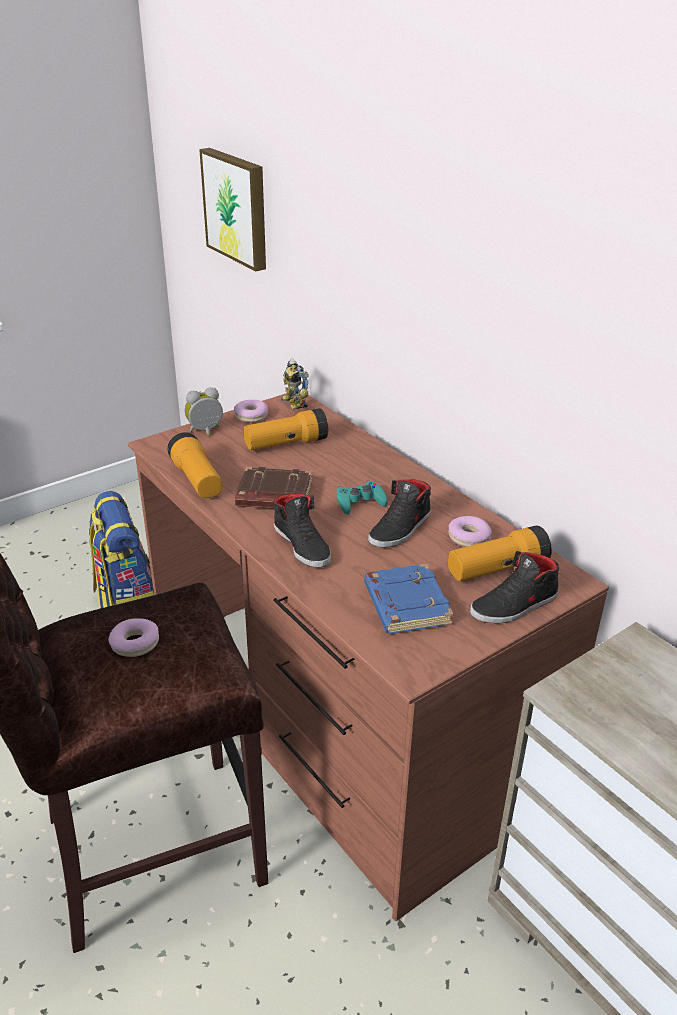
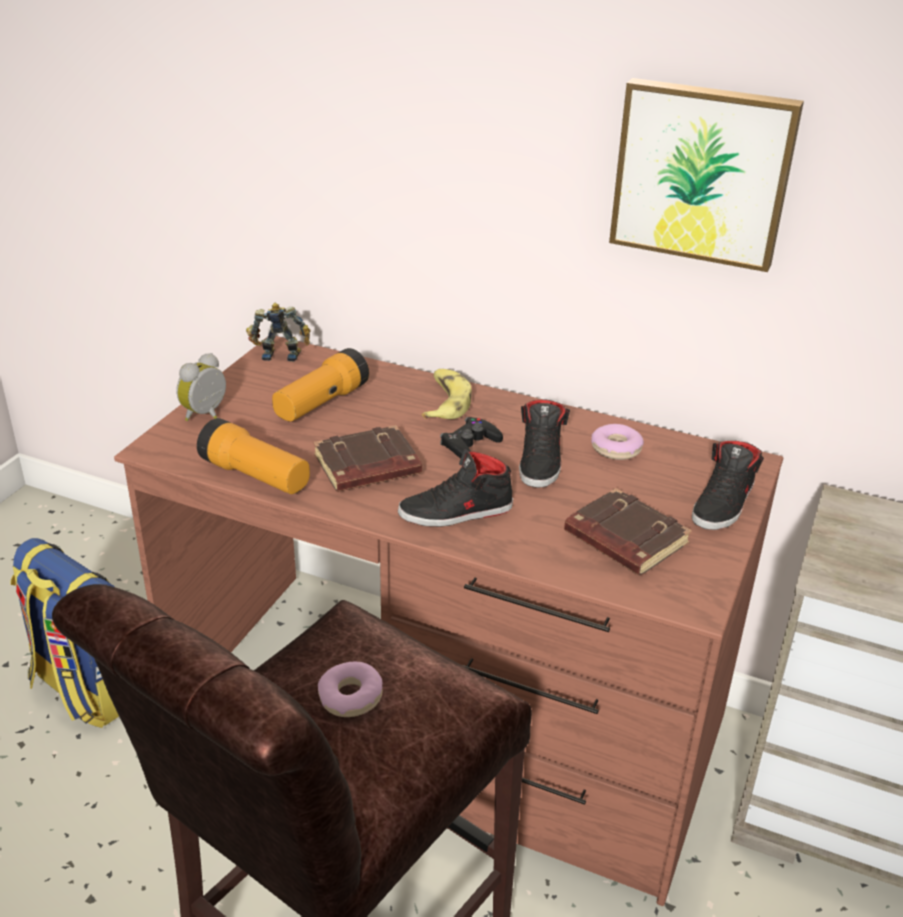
camera: 30 degrees left, 0 degrees up
(237, 208) = (122, 111): picture -> picture (703, 173)
(251, 416) = (244, 381): donut -> none
(292, 404) = (280, 354): toy robot -> toy robot turned 150 degrees clockwise
(302, 545) = (456, 512): black shoe -> black shoe turned 135 degrees clockwise
(360, 502) = (470, 445): turquoise game controller -> black game controller
(372, 467) = (444, 402): none -> banana
(405, 604) = (623, 539): blue book -> brown book
(496, 570) = (673, 473): flashlight -> none

